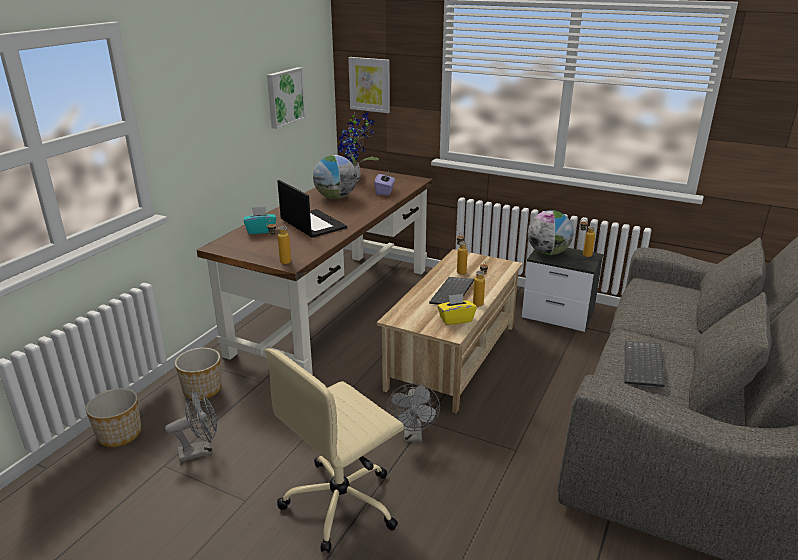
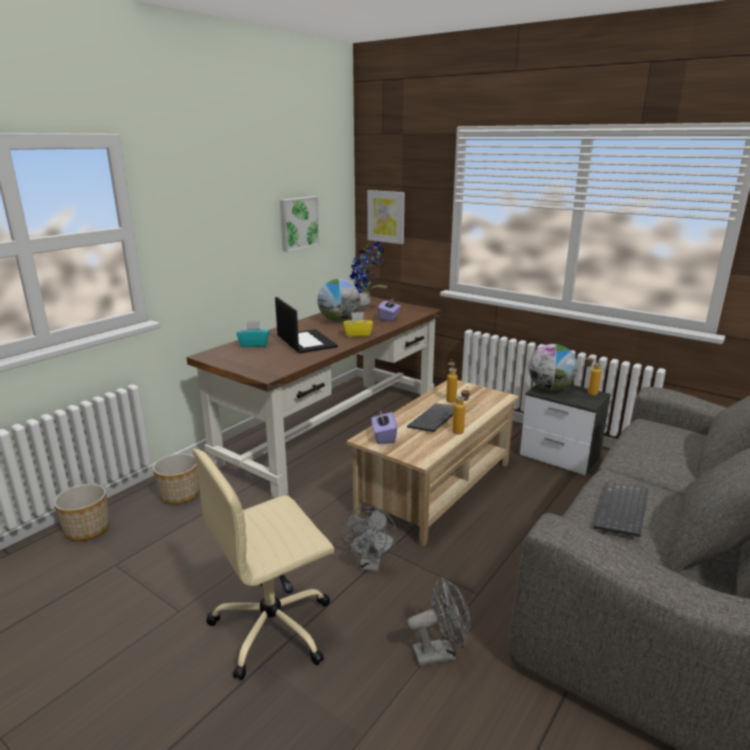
camera: 10 degrees right, 5 degrees down
(200, 451) = (154, 554): grey fan -> grey fan (440, 653)
(280, 262) = (258, 373): bottle -> none
(411, 315) = (383, 437): none -> purple tissue box
(456, 319) = (429, 445): yellow tissue box -> yellow tissue box (357, 334)

